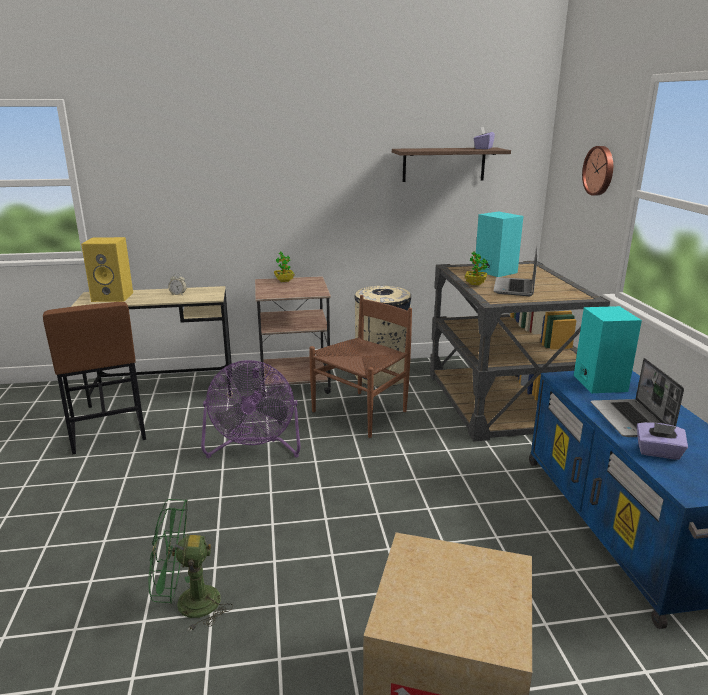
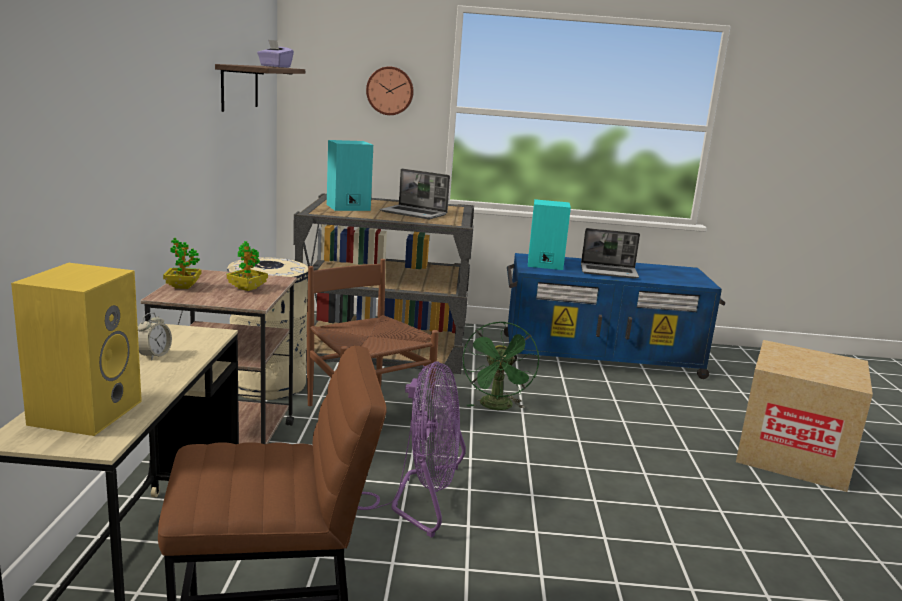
camera: 80 degrees left, 5 degrees down
(188, 605) = (735, 564): green fan -> green fan (497, 407)
(475, 283) = (390, 218): potted plant -> potted plant (247, 288)
(658, 452) = (656, 278): purple tissue box -> none

